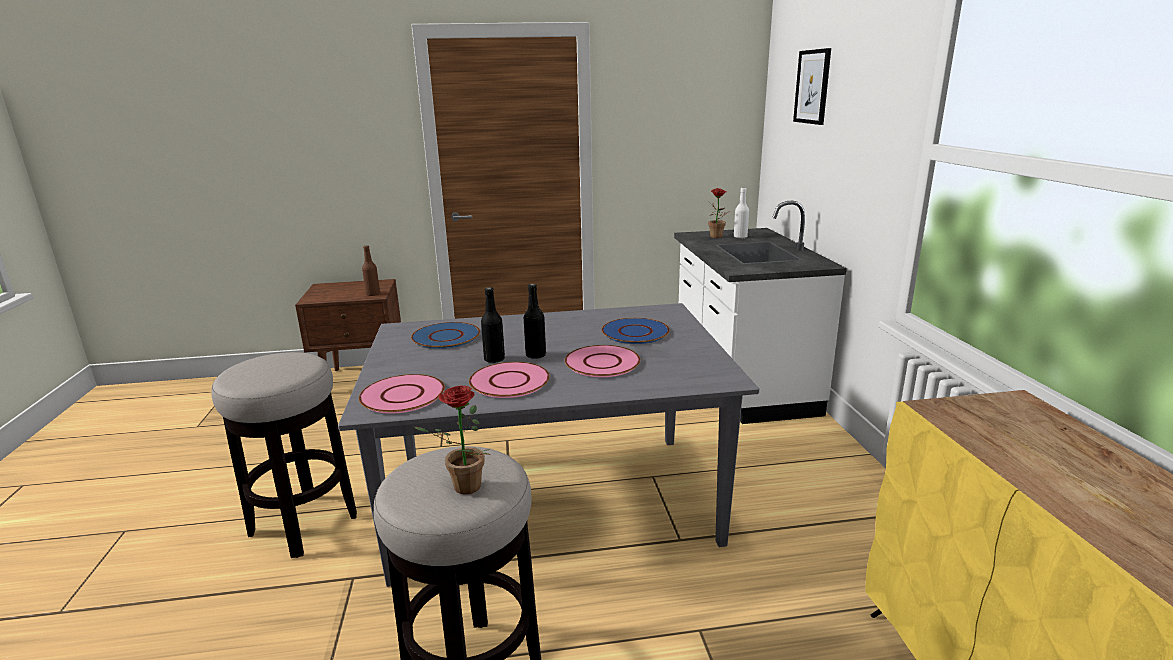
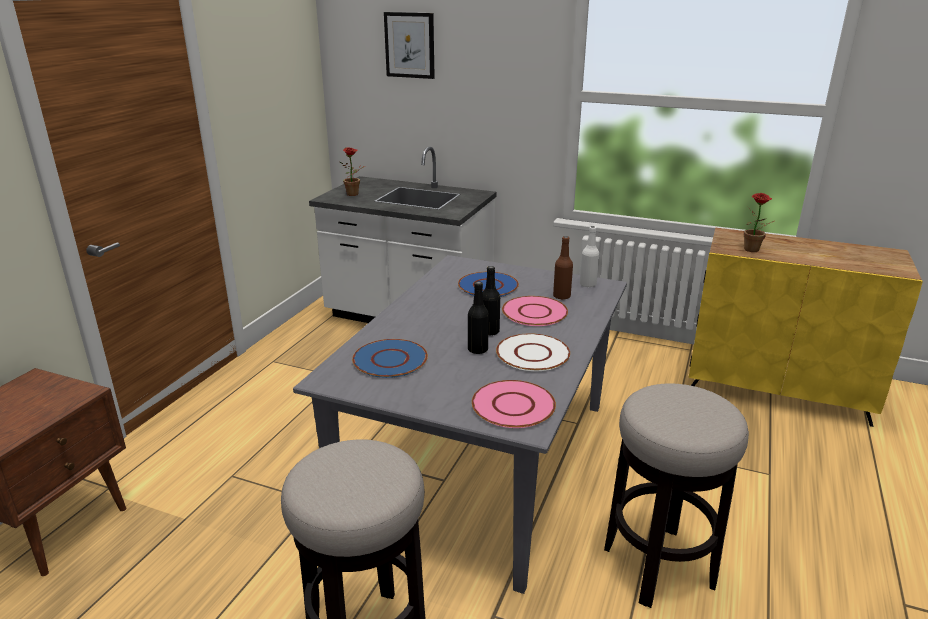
camera: 60 degrees left, 5 degrees up
(373, 294) = (73, 394): brown bottle -> brown bottle (561, 296)
(461, 488) = (705, 407): potted plant -> potted plant (752, 251)
(510, 381) = (532, 353): pink plate -> white plate
(740, 237) = (369, 189): white bottle -> white bottle (588, 284)

